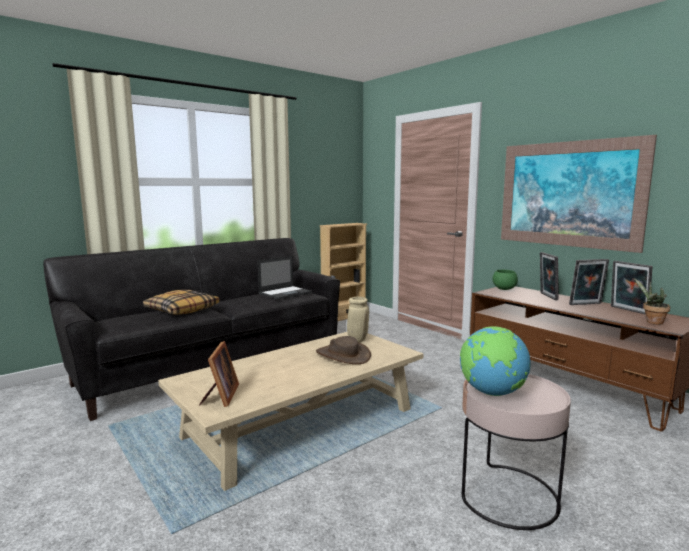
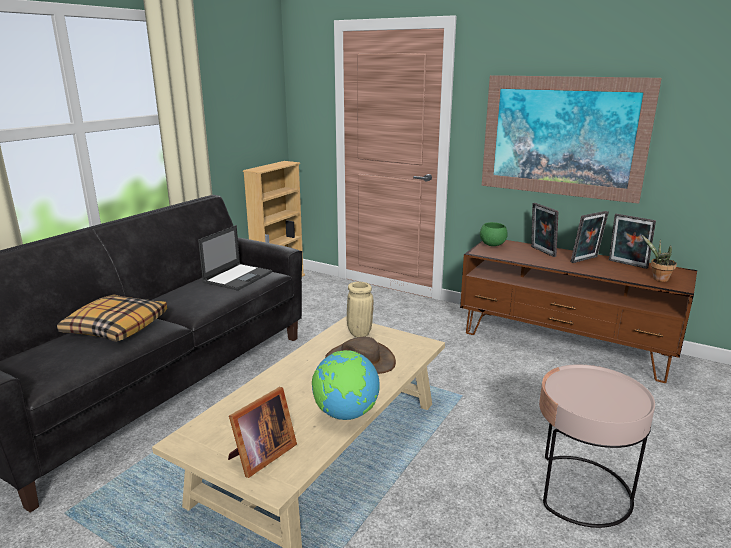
camera: 20 degrees left, 10 degrees up
(220, 396) = (260, 456): picture frame -> picture frame turned 60 degrees clockwise
(492, 392) = (578, 399): globe -> globe (345, 414)

